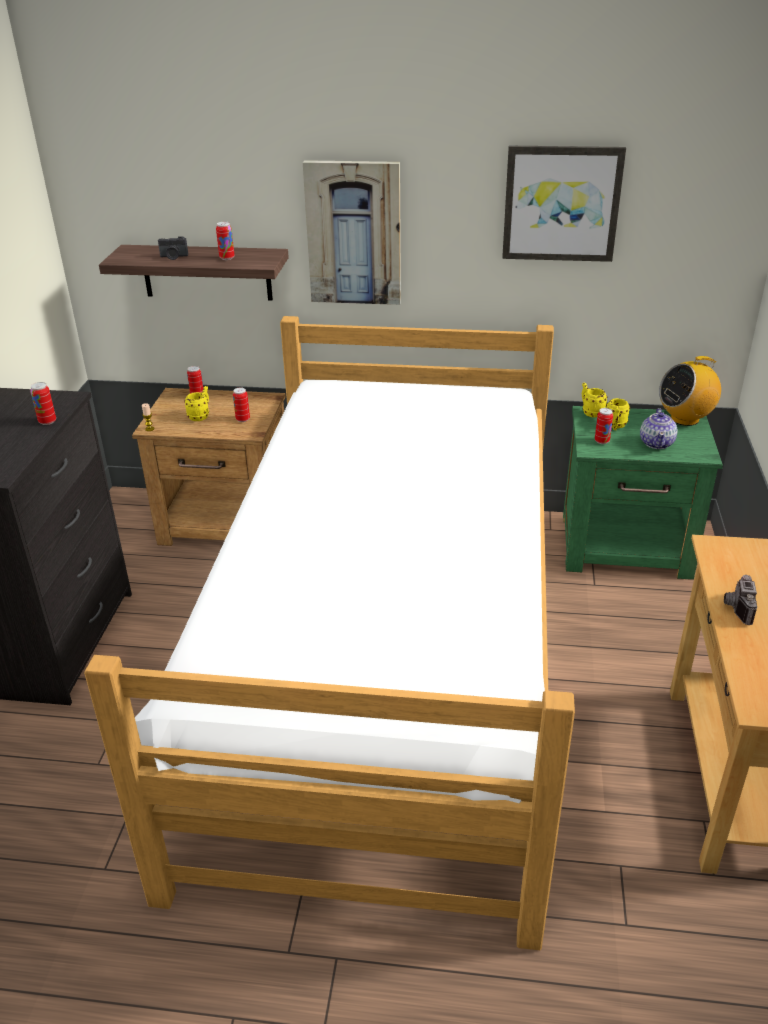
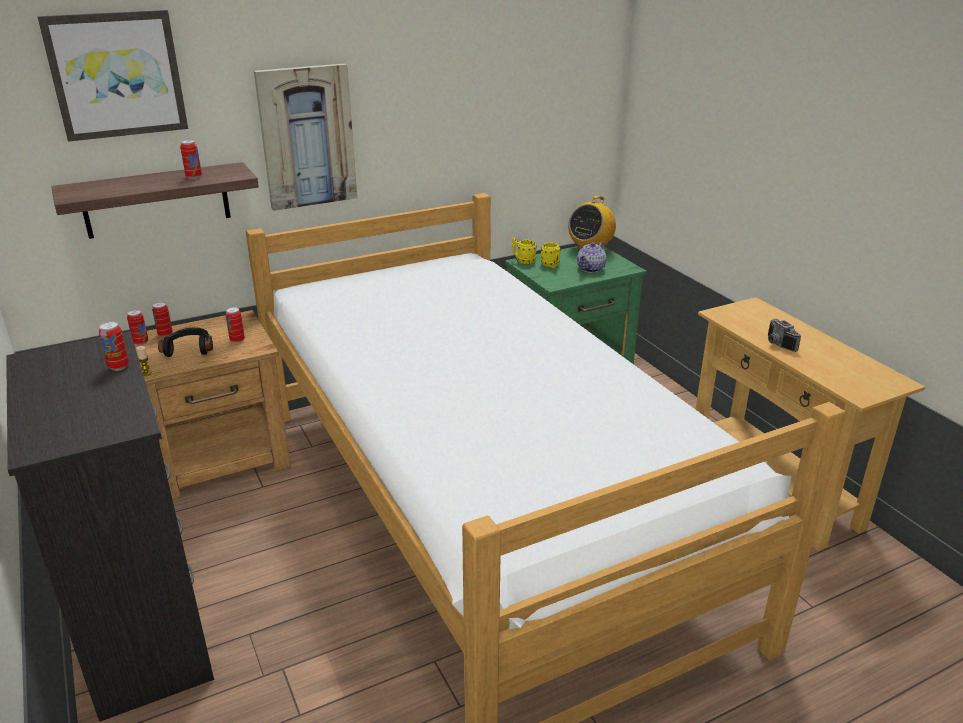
camera: 35 degrees left, 5 degrees down
(173, 257) = (134, 185): camera -> none
(201, 416) = (189, 348): yellow mug -> black headphones
(561, 203) = (480, 86): picture -> picture (116, 75)
(601, 441) = (554, 277): can -> can (141, 342)
(657, 443) = (591, 269): teapot -> teapot turned 60 degrees clockwise

